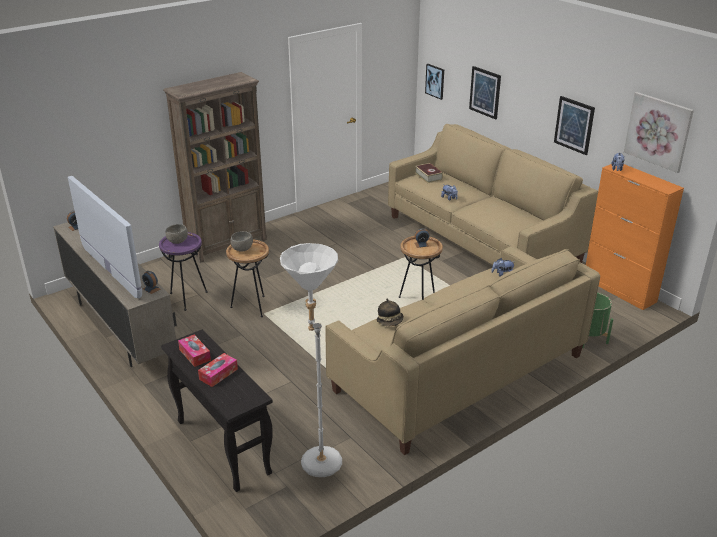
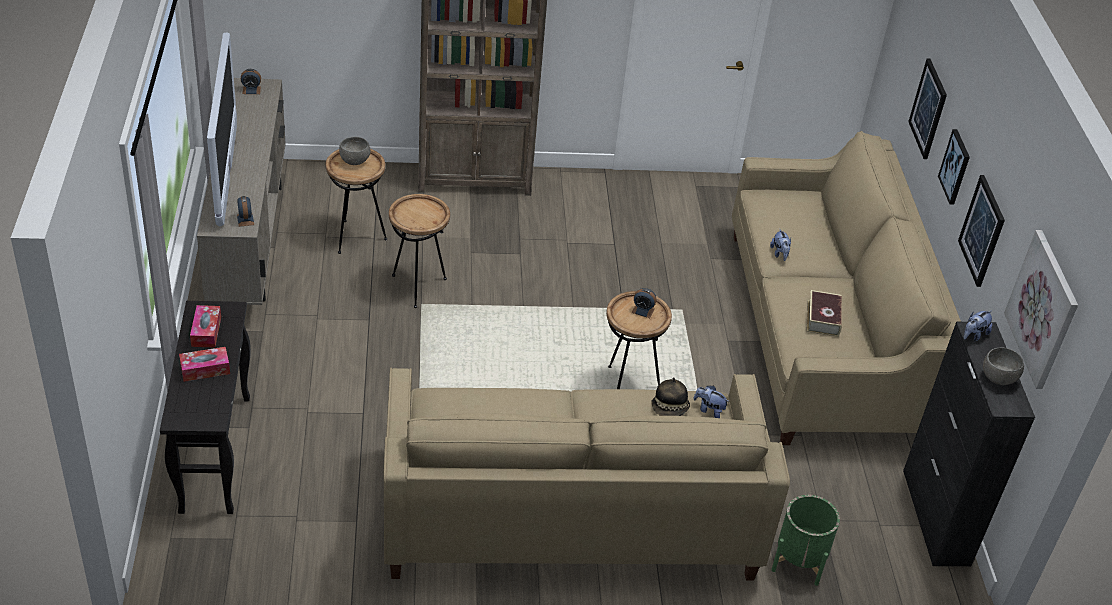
camera: 30 degrees right, 10 degrees up
(187, 298) = (356, 237): purple side table -> brown side table
(242, 249) = (414, 208): grey bowl -> grey bowl (998, 378)
(317, 456) = (298, 523): white floor lamp -> none
(390, 321) = (486, 401): hat -> hat (670, 409)
(428, 176) = (791, 203): book -> book (823, 318)
(435, 81) = (896, 52): picture -> picture (955, 167)
(619, 290) = (936, 517): orange cabinet -> black cabinet

